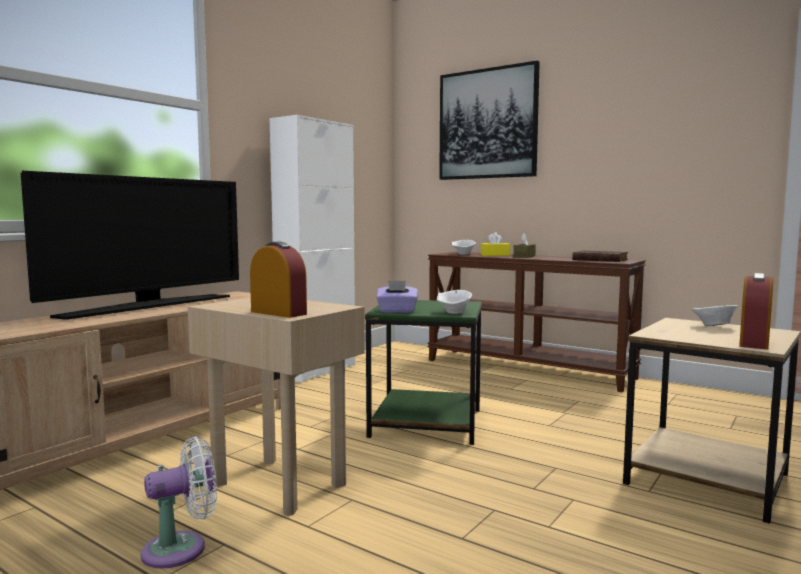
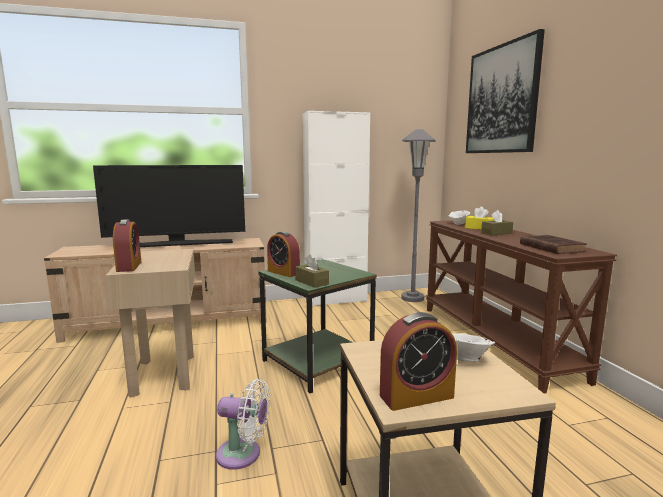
camera: 40 degrees right, 5 degrees up
(181, 549) = (65, 393): white fan -> white fan (243, 454)
(394, 354) = (412, 298): none -> grey floor lamp
(397, 311) = (283, 272): purple tissue box -> alarm clock
(454, 312) = (311, 282): white bowl -> brown tissue box

